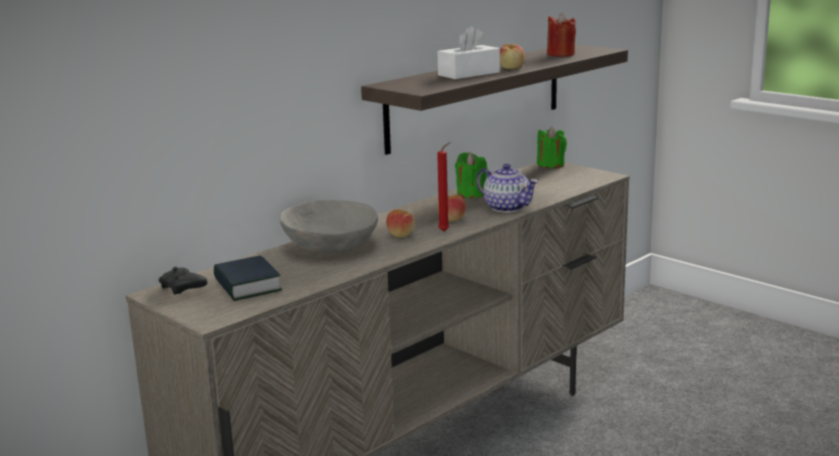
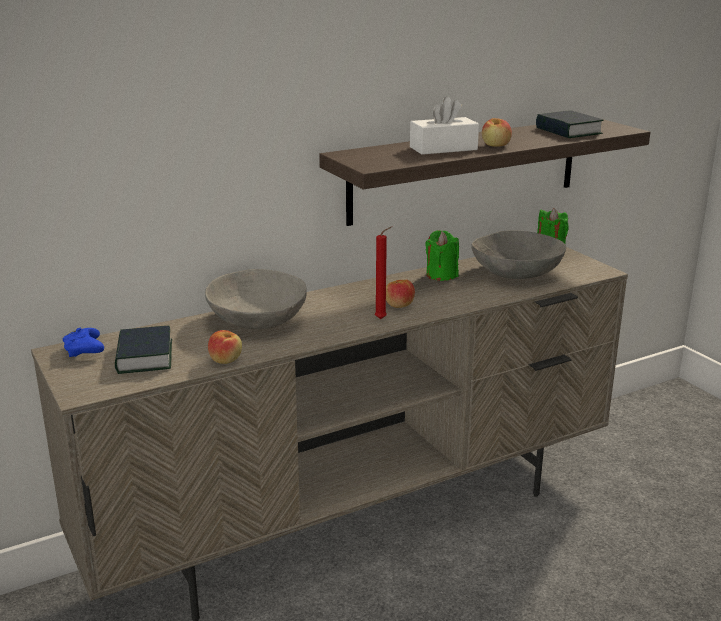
camera: 15 degrees right, 5 degrees up
(183, 289) = (85, 351): black game controller -> blue game controller
(401, 234) = (335, 316): apple -> apple (225, 359)
(506, 207) = (466, 298): teapot -> none
(536, 185) = (517, 272): none -> grey bowl
(560, 54) = (568, 131): red candle -> book

